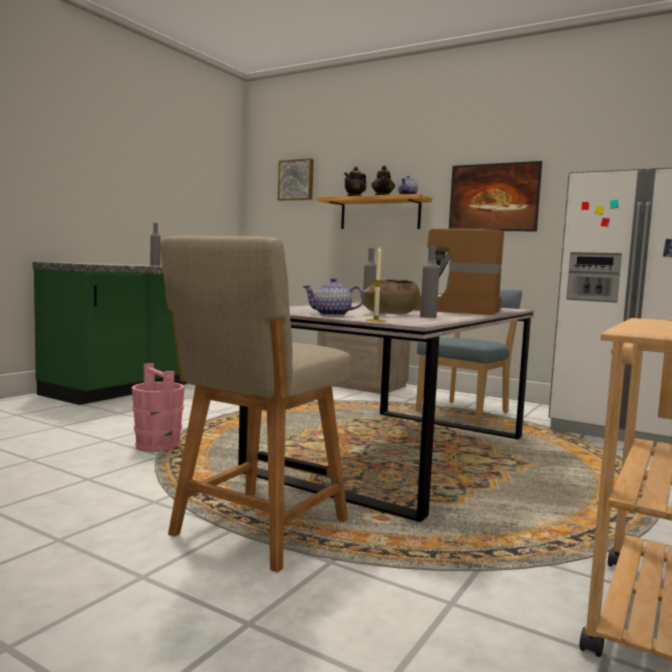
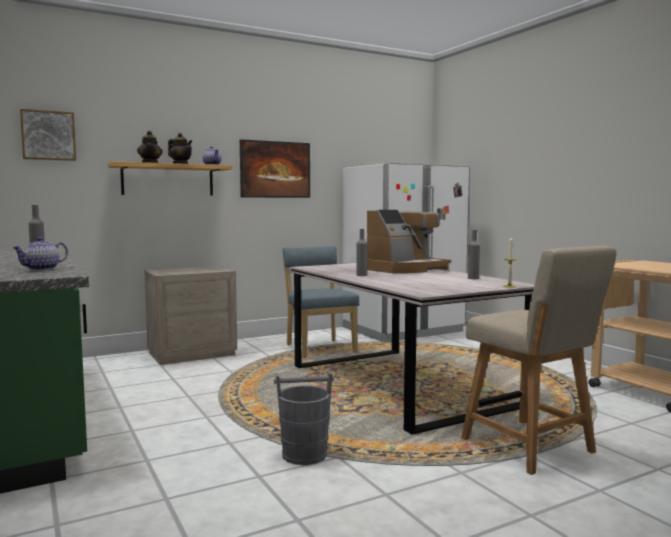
camera: 60 degrees left, 0 degrees up
(158, 445) = (305, 454): pink bucket -> grey bucket
(331, 315) = (468, 288): teapot -> teapot (42, 269)
(390, 313) = (449, 280): brown bowl -> none
(457, 310) = (406, 269): coffee machine -> coffee machine turned 90 degrees counterclockwise

